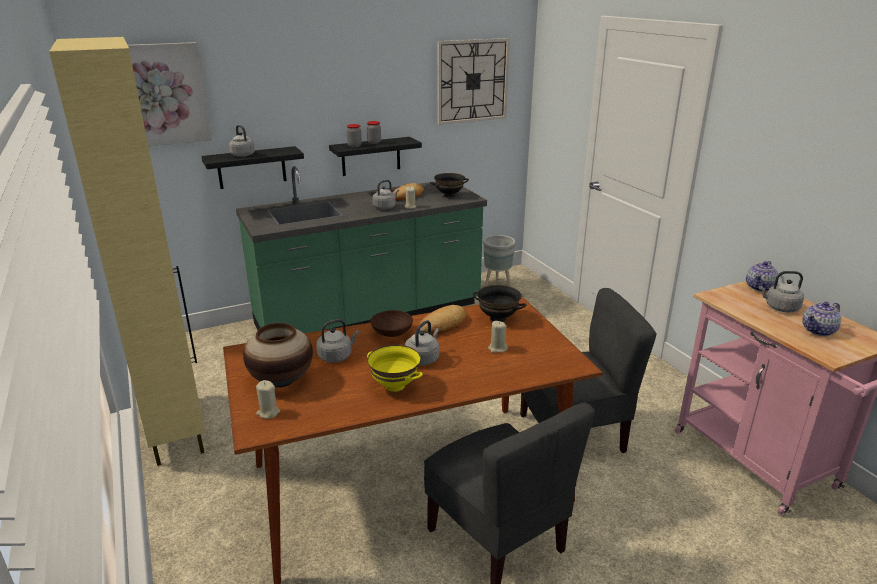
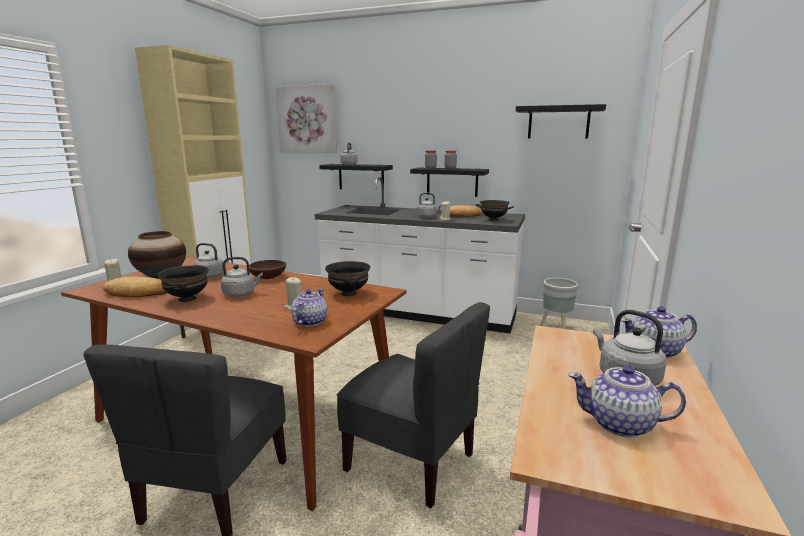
camera: 45 degrees right, 10 degrees down
(369, 315) = (418, 313): green counter -> white counter
(395, 386) = (187, 299): yellow bowl -> black bowl
(443, 324) = (306, 284): bread -> bread (137, 293)
(472, 81) = (558, 122): wall clock -> black shelf
(541, 354) = (309, 322): none -> teapot

